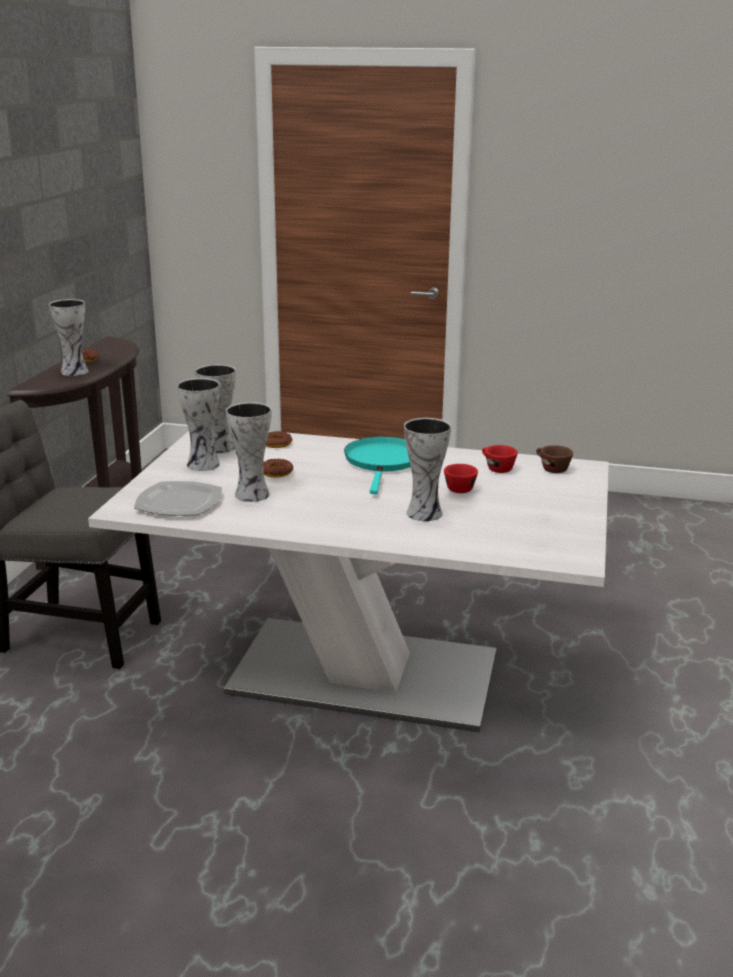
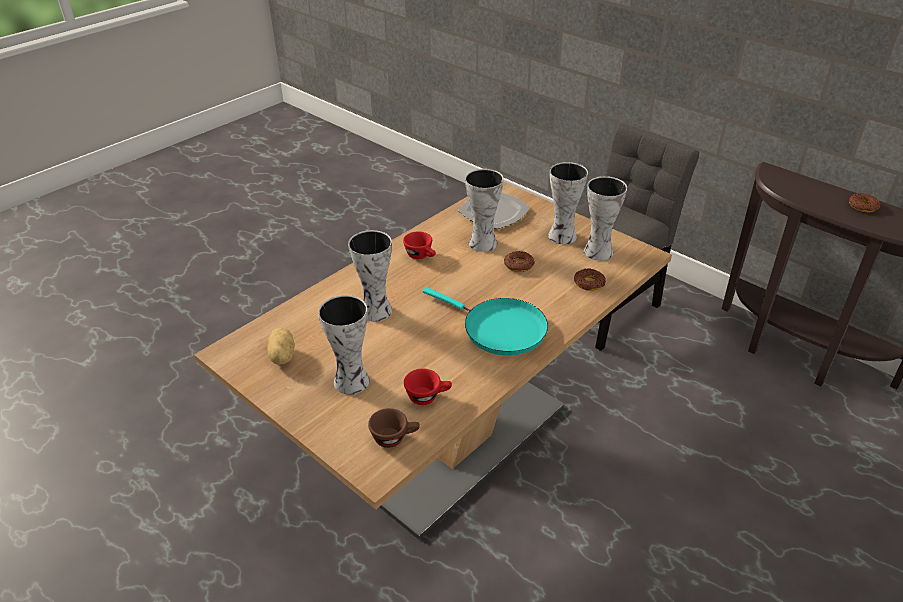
camera: 120 degrees right, 15 degrees up
(75, 371) = (816, 196): vase -> vase (352, 382)
(364, 673) = (452, 437): white dining table -> brown dining table
(460, 487) = (405, 351): red cup -> red cup (421, 256)
(542, 534) = (281, 356): none -> potato

